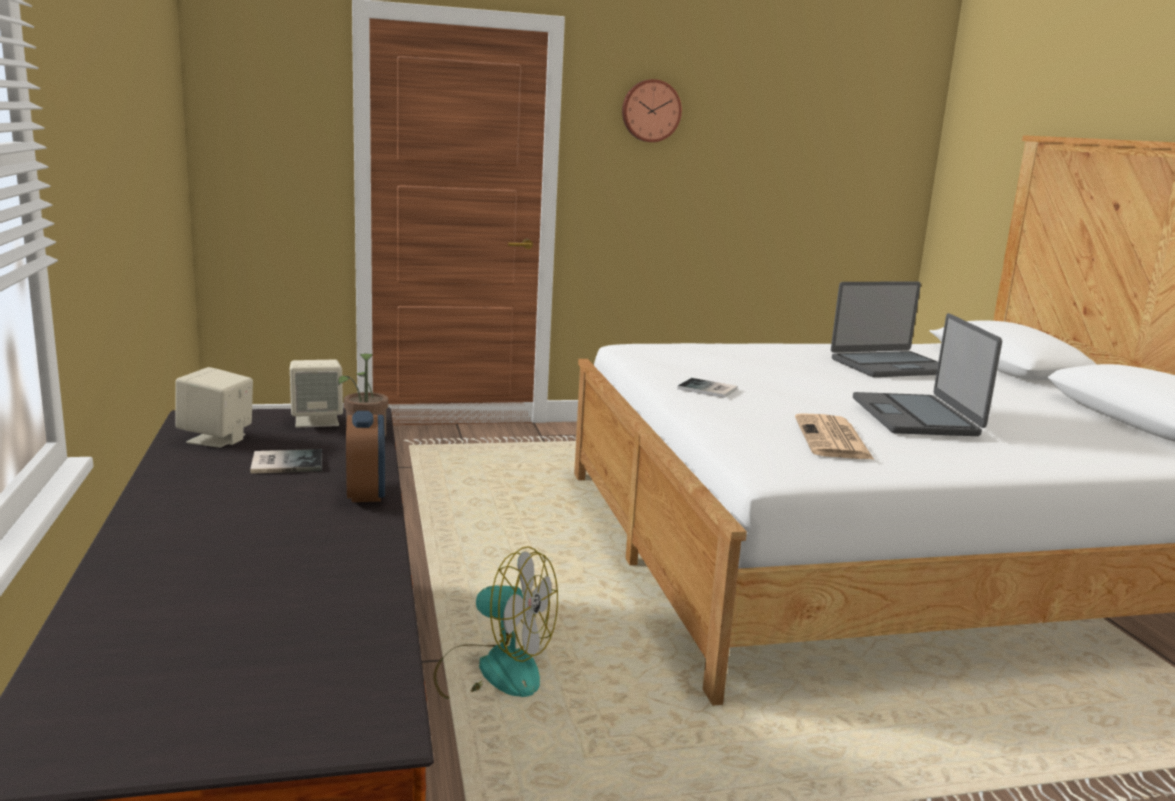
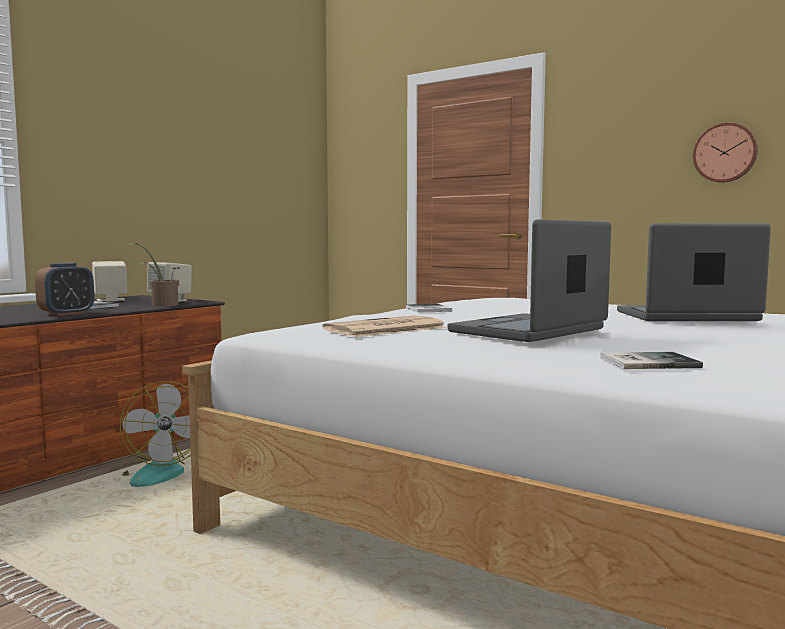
camera: 50 degrees right, 10 degrees down
(650, 111) = (619, 114): wall clock -> wall clock (725, 153)
(890, 366) = (686, 316): laptop -> laptop turned 150 degrees clockwise
(1081, 444) = (645, 362): none -> book

